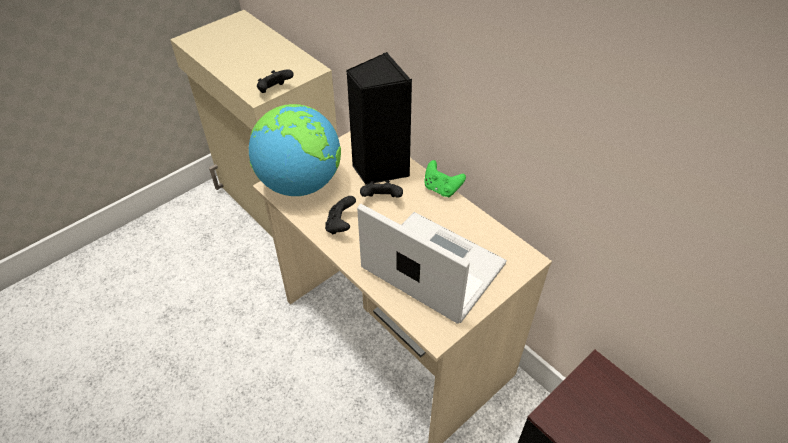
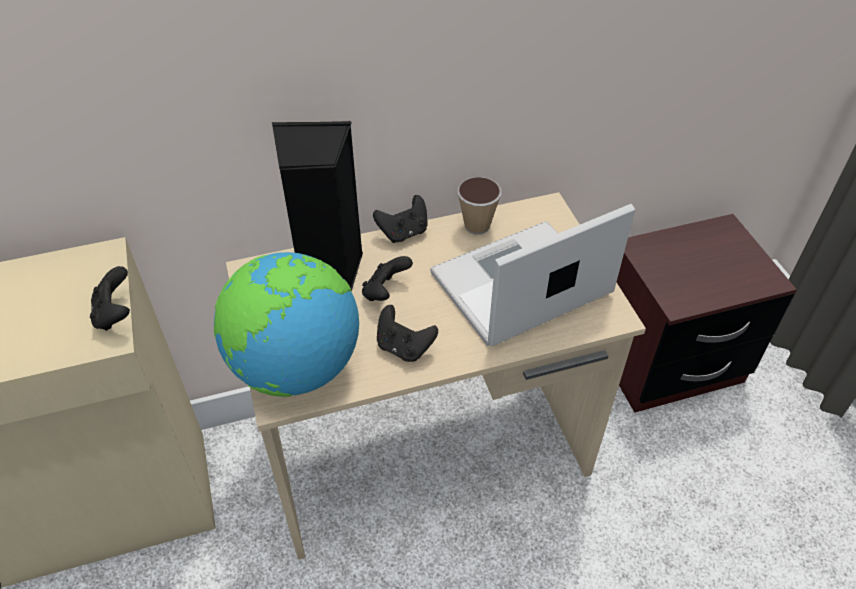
camera: 65 degrees left, 0 degrees up
(441, 189) = (403, 232): green game controller -> black game controller
(476, 224) = (477, 226): none -> cup

